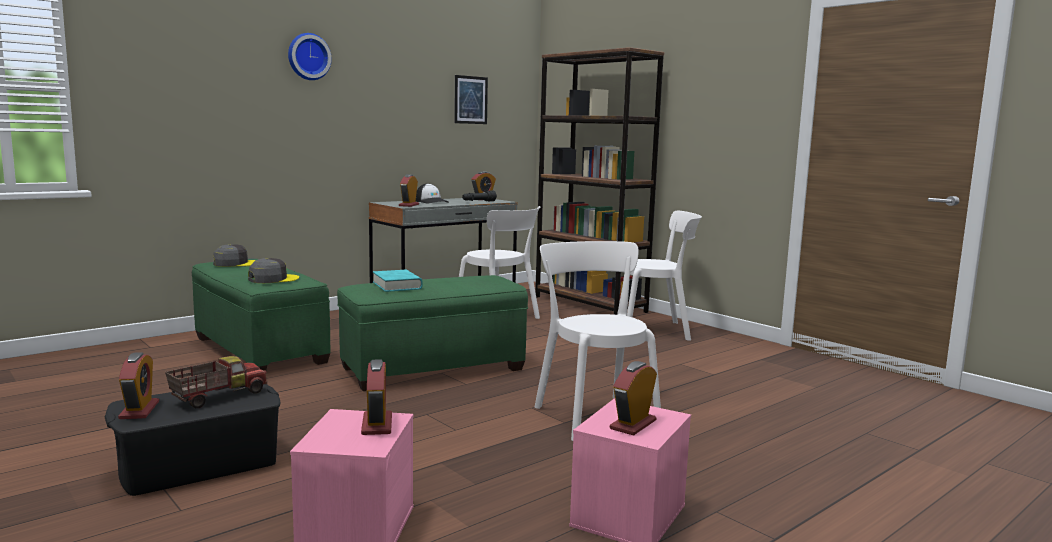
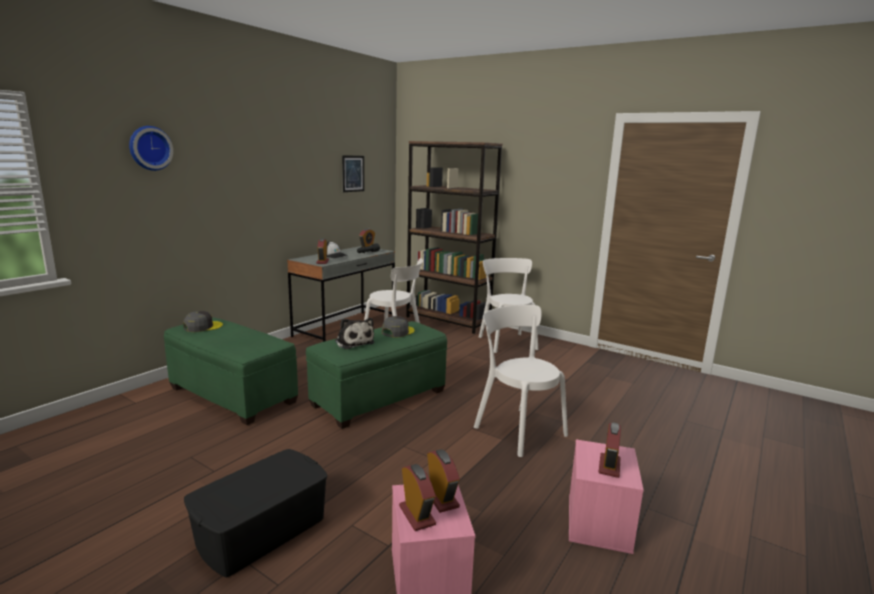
camera: 15 degrees left, 5 degrees up
(139, 410) = (218, 503): alarm clock -> alarm clock (417, 515)
(218, 397) = (273, 475): toy truck -> none
(273, 279) = (250, 344): grey cap -> grey cap (397, 332)
(308, 57) = (238, 148): wall clock -> wall clock (149, 148)
(397, 285) = (354, 342): turquoise book -> plush toy
(656, 330) = (506, 342): white chair -> white chair turned 90 degrees counterclockwise

